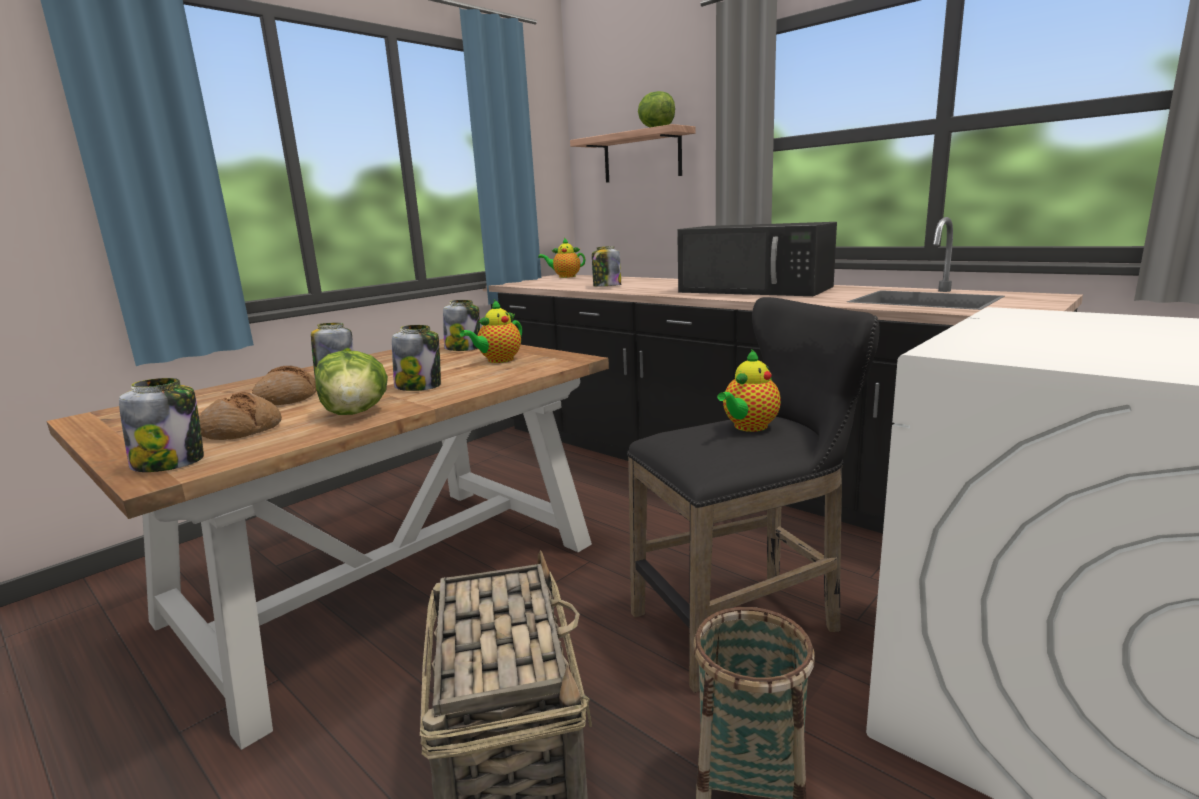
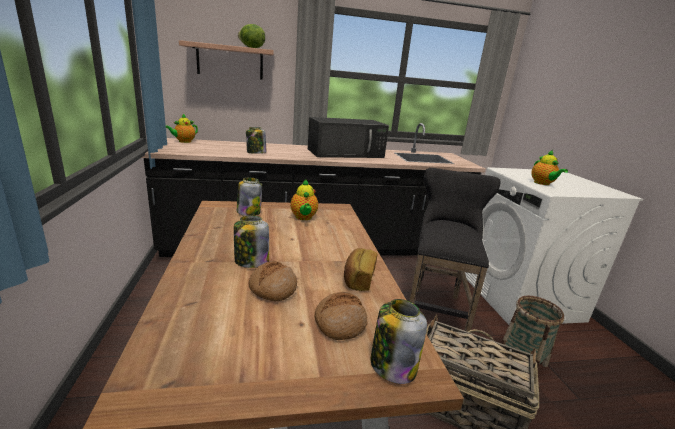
camera: 55 degrees left, 5 degrees up
(356, 413) = (358, 279): lettuce -> bread
(419, 386) = (325, 249): jar -> none
(748, 427) = (453, 228): teapot -> teapot (543, 183)

